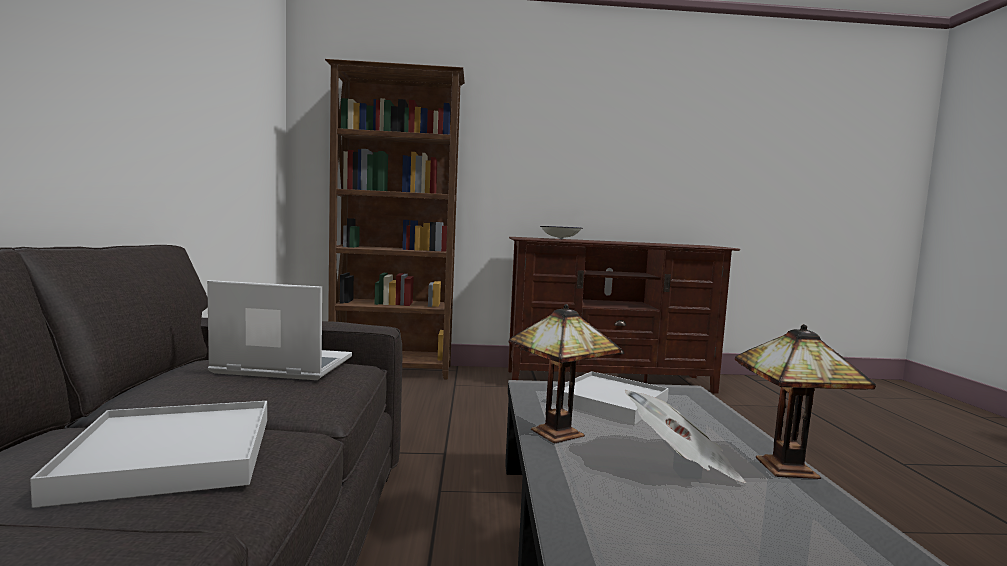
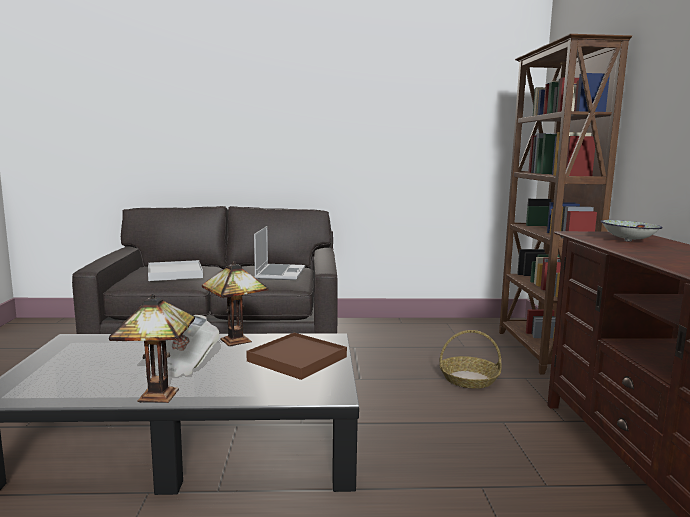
camera: 90 degrees right, 5 degrees up
(455, 403) = (468, 379): none -> basket
(609, 401) = (297, 359): white tray -> brown tray

